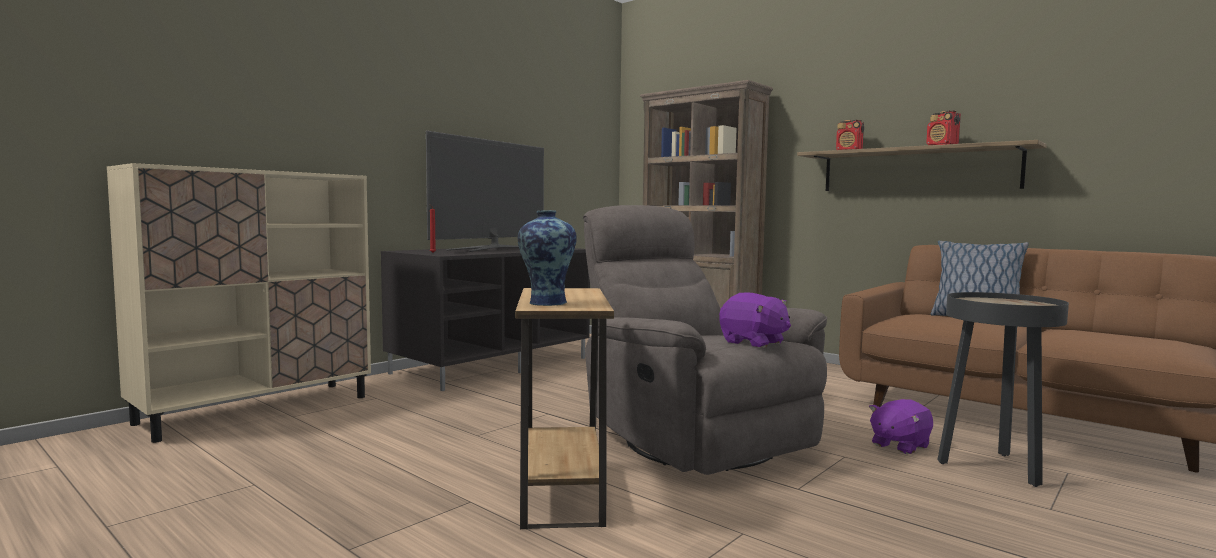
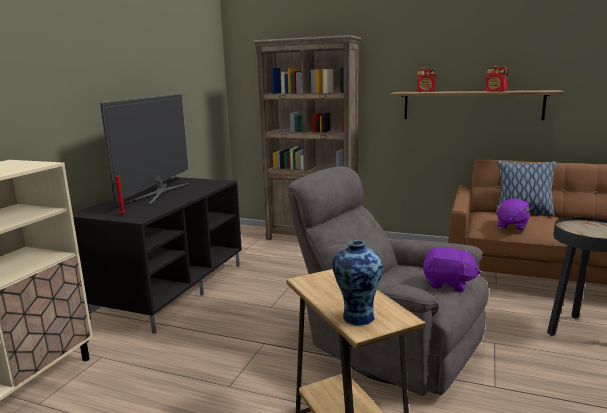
camera: 20 degrees left, 10 degrees up
(899, 445) = (515, 322): purple plush toy -> purple plush toy (511, 226)

